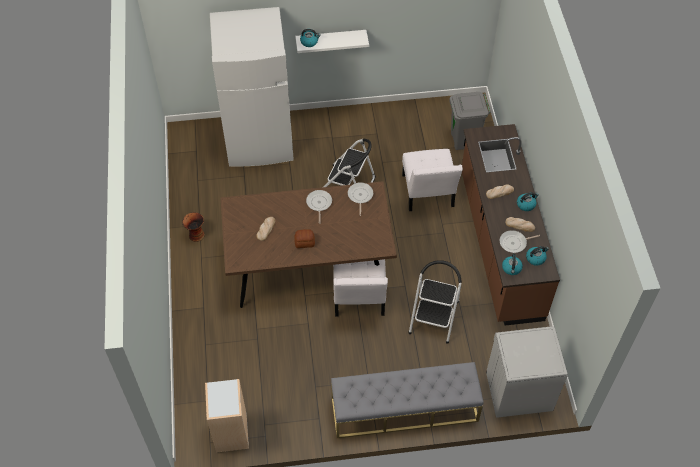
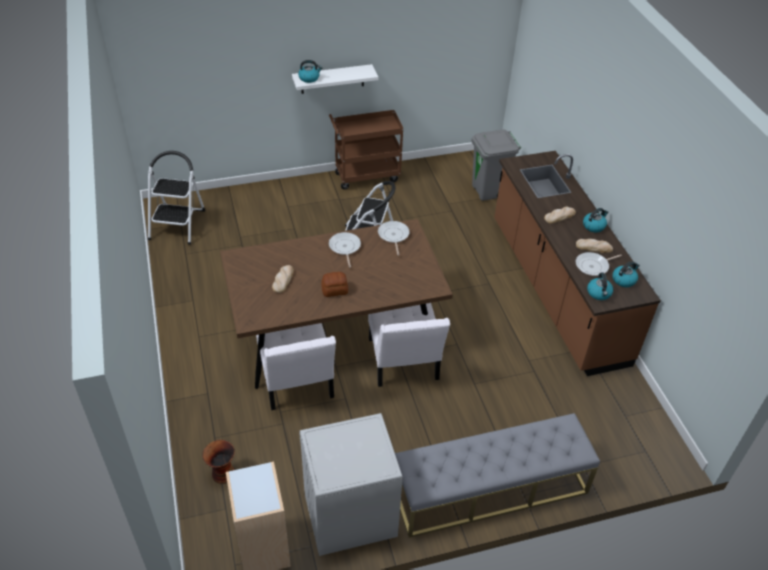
camera: 10 degrees left, 10 degrees down
(196, 235) = (189, 312): vase -> vase (222, 474)
(259, 140) = (255, 208): white fridge -> none
(358, 117) = (365, 178): none -> brown cart
(428, 194) = (461, 245): white chair -> white chair (297, 383)
(434, 316) = (500, 374): step ladder -> step ladder (178, 223)
(518, 390) = (626, 449): white washing machine -> white washing machine (349, 513)

